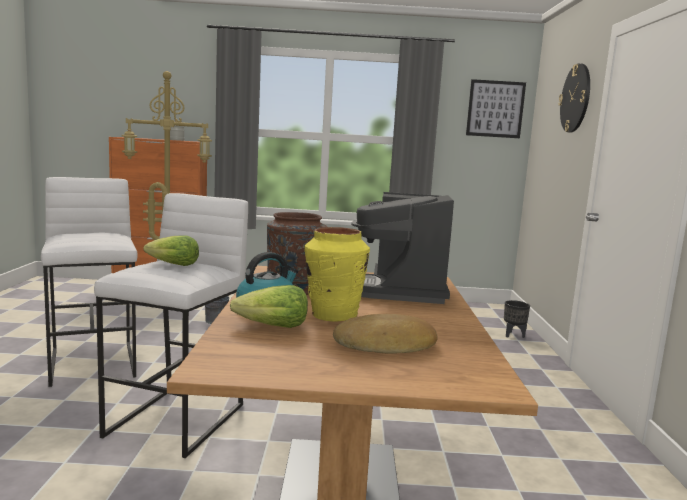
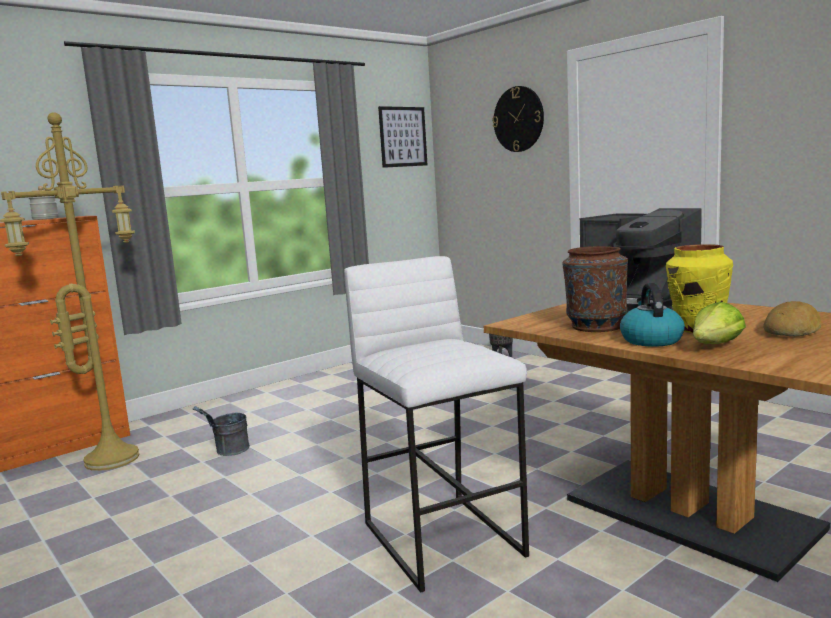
camera: 40 degrees left, 0 degrees up
(94, 363) = (213, 549): white stool -> none
(173, 265) = (437, 346): lettuce -> none

